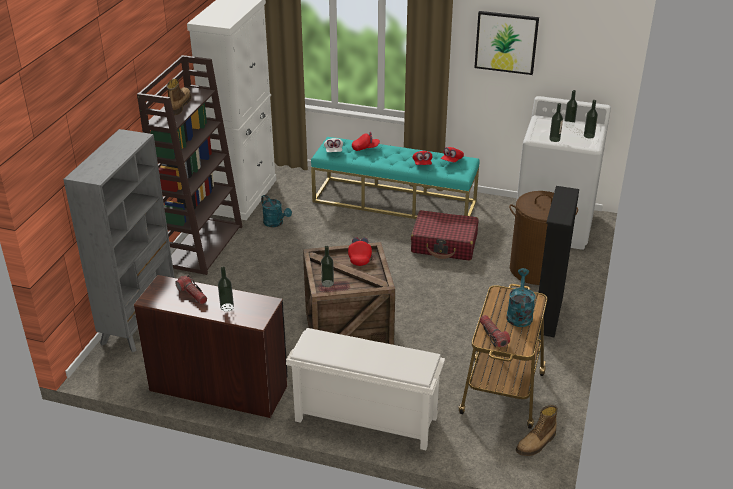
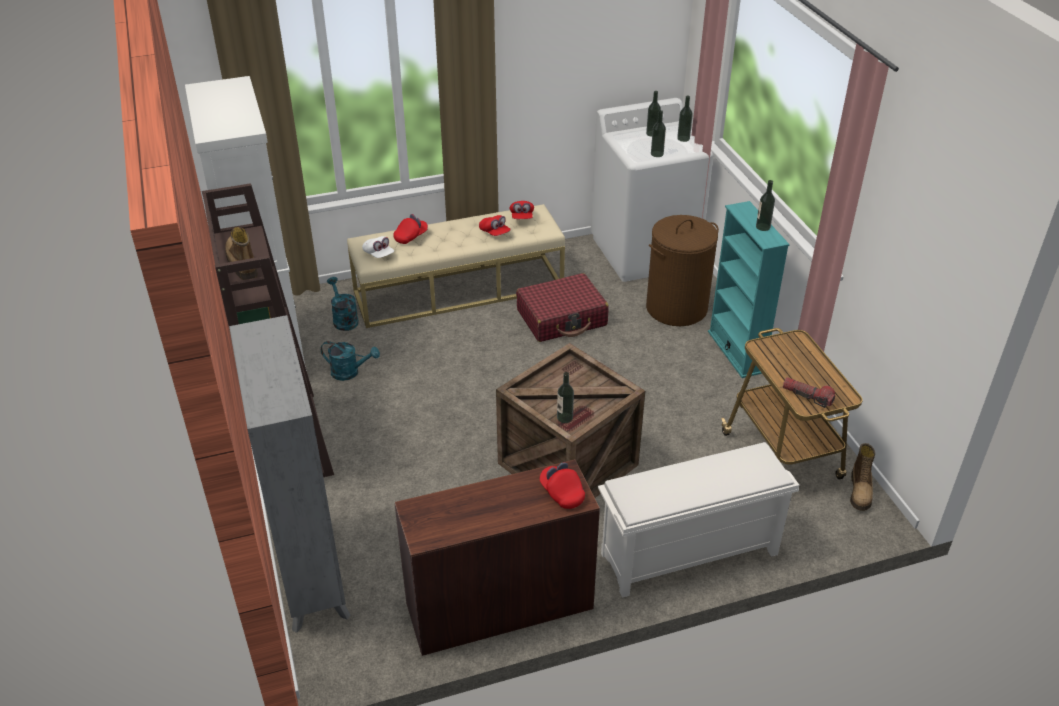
camera: 35 degrees left, 5 degrees up
(192, 294) = (468, 506): flashlight -> none
(227, 307) = (527, 501): bottle -> bottle (763, 227)
(359, 257) = (564, 371): red cap -> red cap (562, 493)
(394, 201) = (459, 290): turquoise bench -> beige bench
(506, 42) = (555, 55): picture -> none
(519, 314) = (802, 362): turquoise watering can -> turquoise watering can (344, 319)
(548, 315) = (736, 352): black bookcase -> turquoise bookcase

